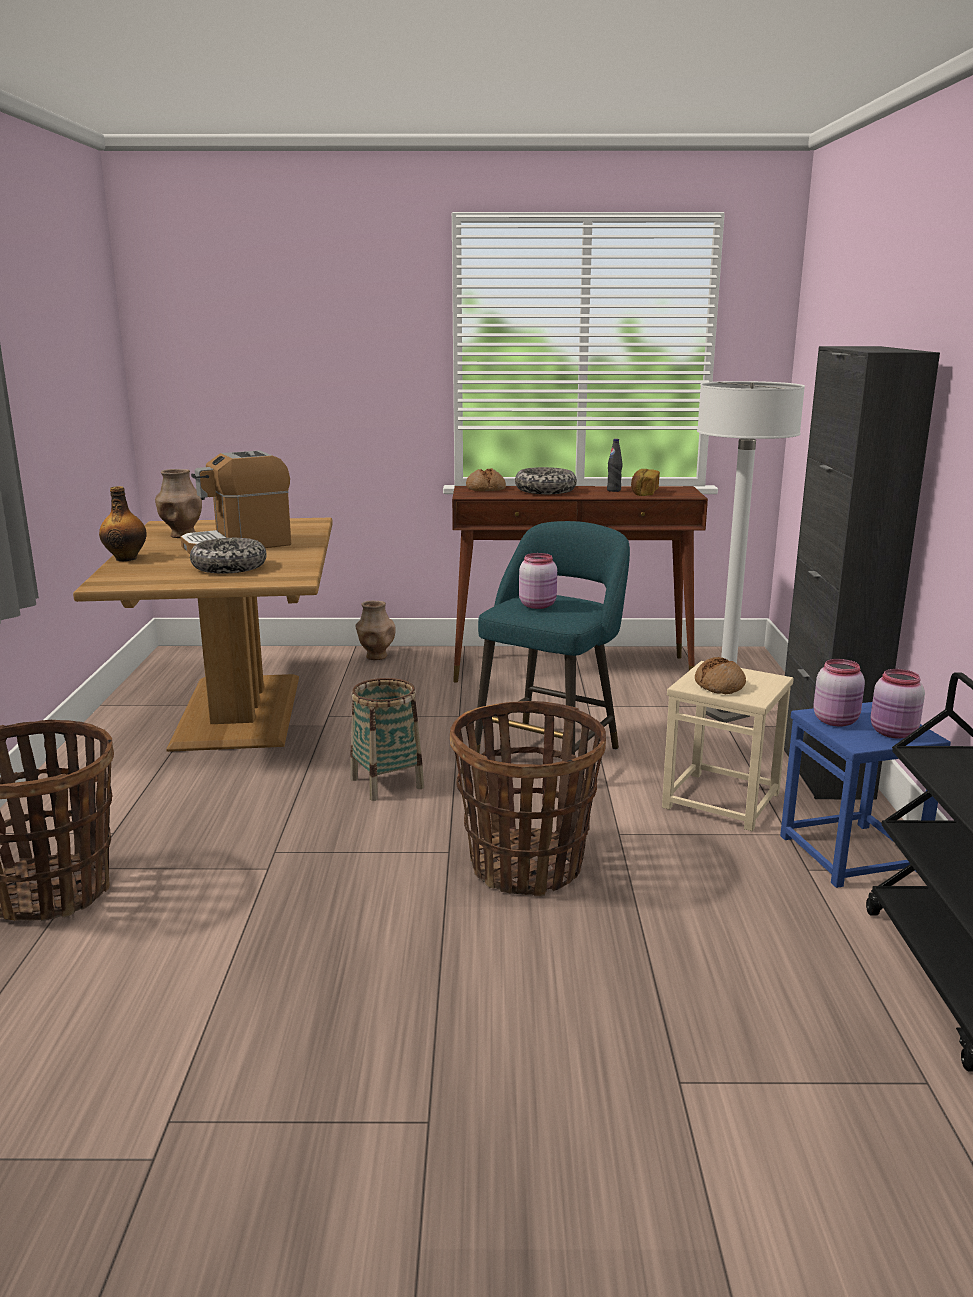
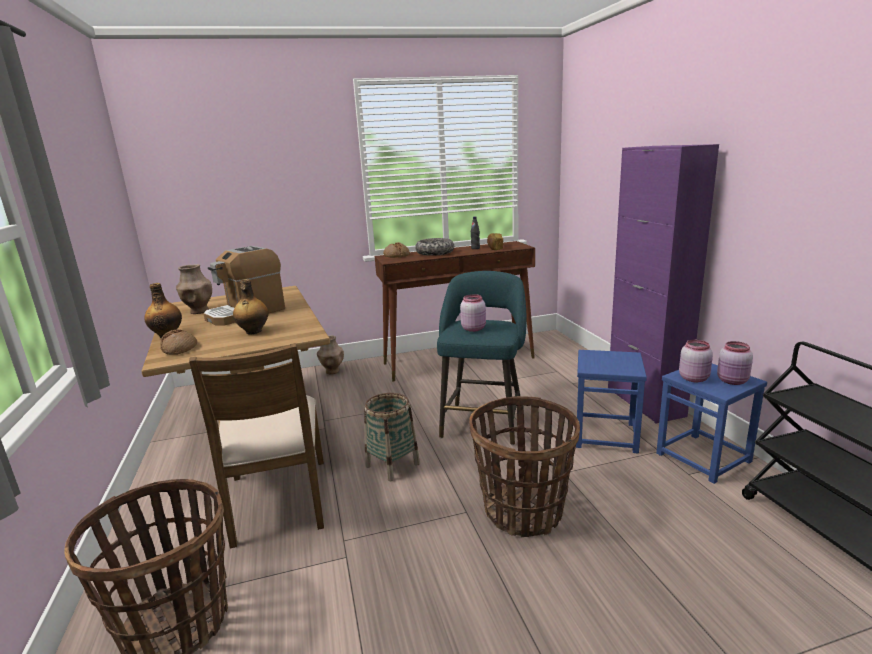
camera: 15 degrees left, 0 degrees up
(220, 796) = (278, 501): none -> brown chair
(229, 567) = (253, 332): bowl -> bottle
(720, 685) = (606, 365): bread -> bread (180, 349)
(721, 800) = (606, 435): beige stool -> blue stool
(724, 714) = (565, 376): white floor lamp -> none
(824, 769) = (645, 402): black cabinet -> purple cabinet

